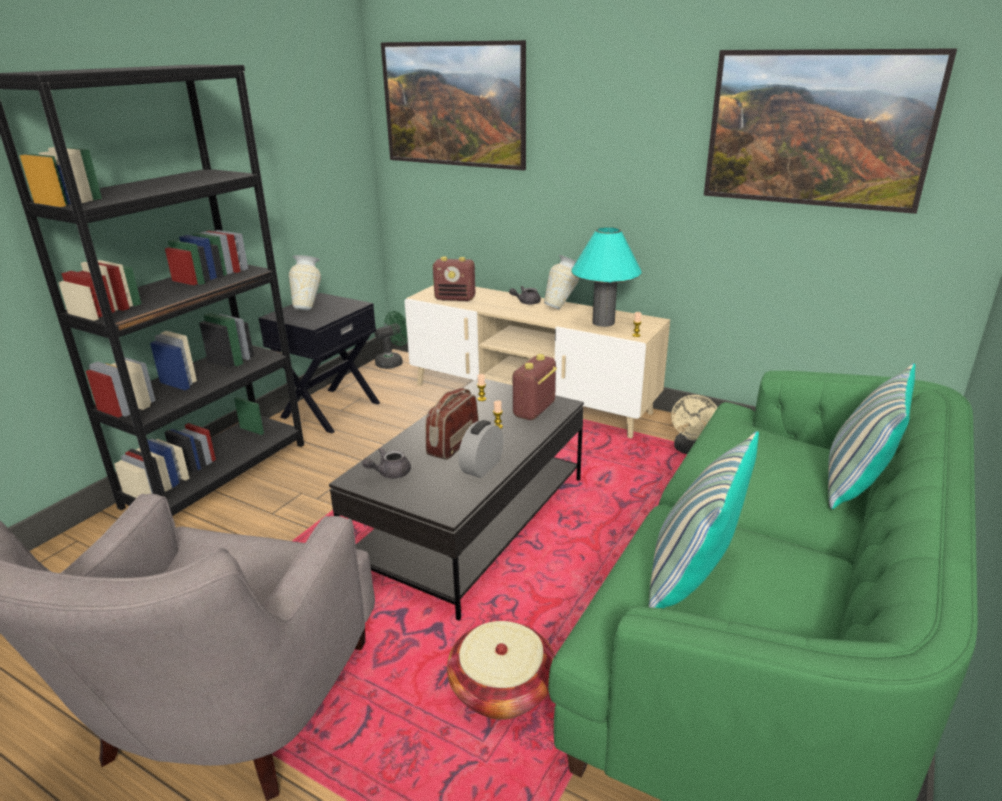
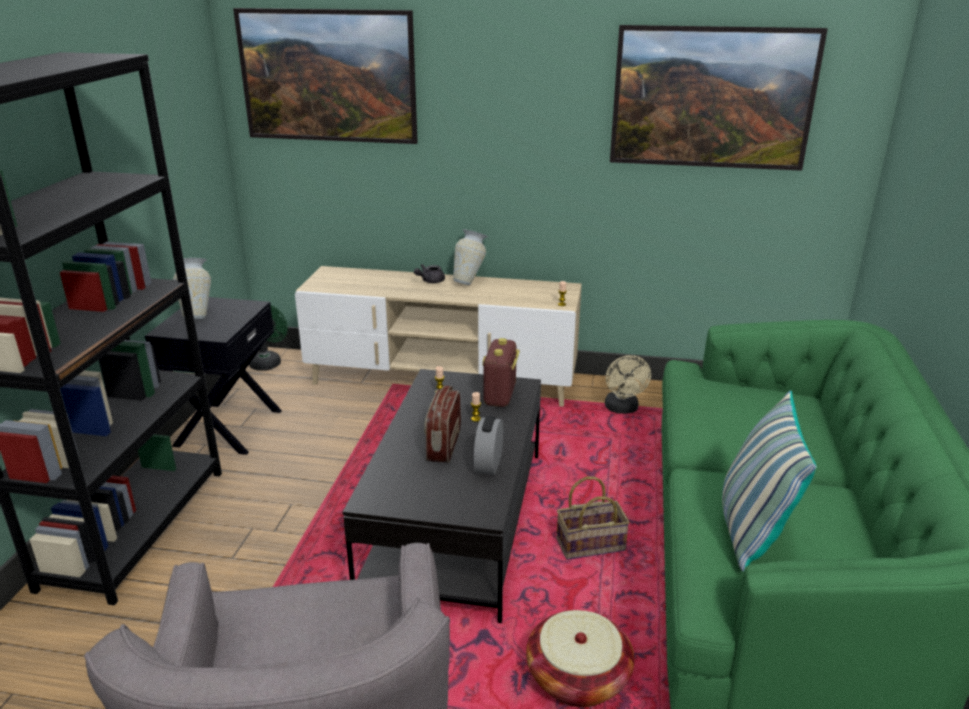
camera: 20 degrees left, 0 degrees up
(389, 473) = (399, 487): grey teapot -> none
(455, 298) = (352, 285): radio -> none
(587, 569) = (591, 544): none -> basket
(603, 322) = (521, 294): turquoise table lamp -> none
(855, 484) = (819, 419): pillow -> none

